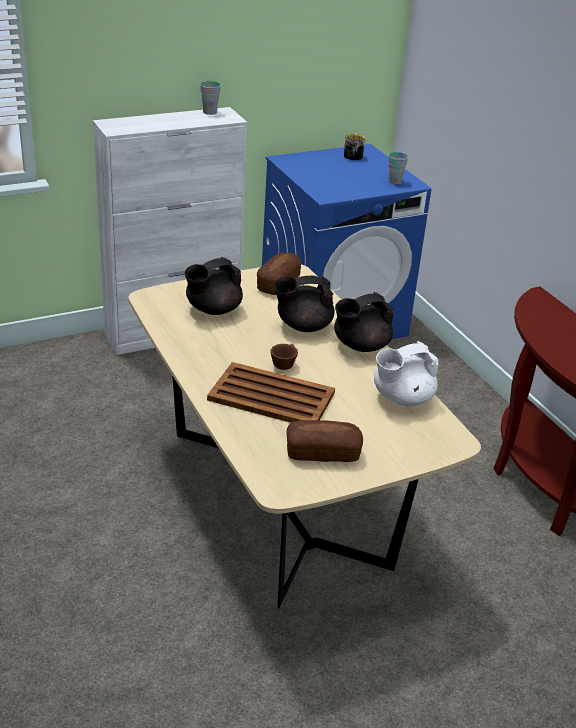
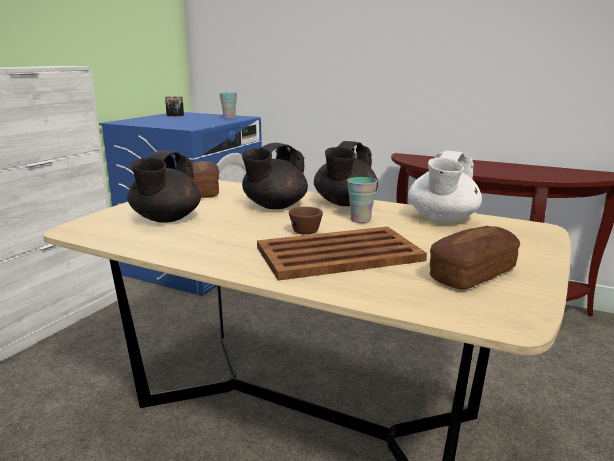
camera: 35 degrees left, 15 degrees down
(210, 112) = (42, 66): cup -> cup (360, 220)

